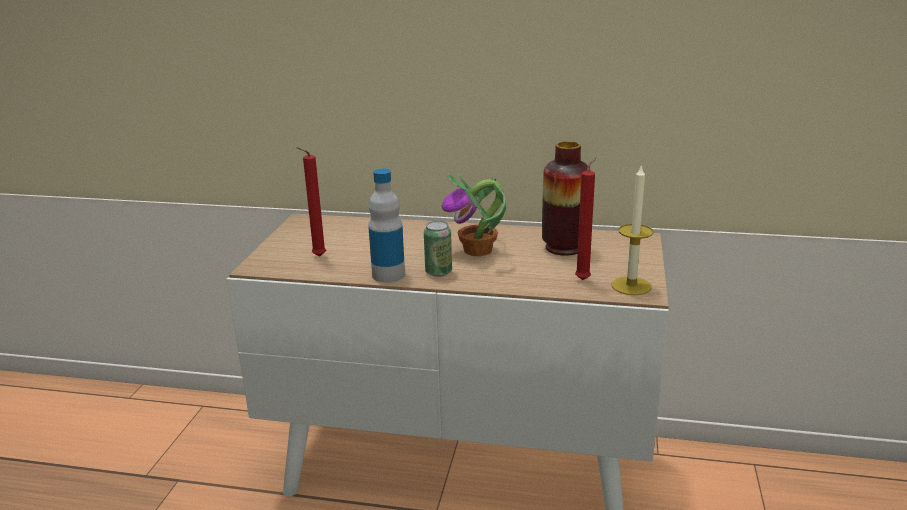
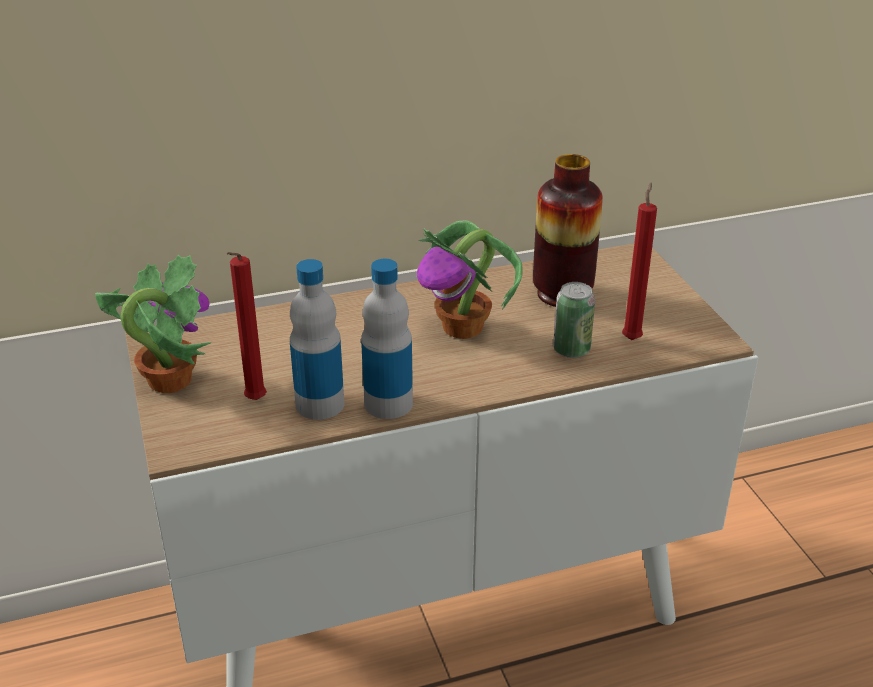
camera: 30 degrees left, 10 degrees up
(286, 238) = (168, 380): none -> potted plant
(350, 266) = (320, 404): none -> bottle
(438, 272) = (449, 379): can -> can (571, 350)
(631, 286) = (691, 333): candle -> none

